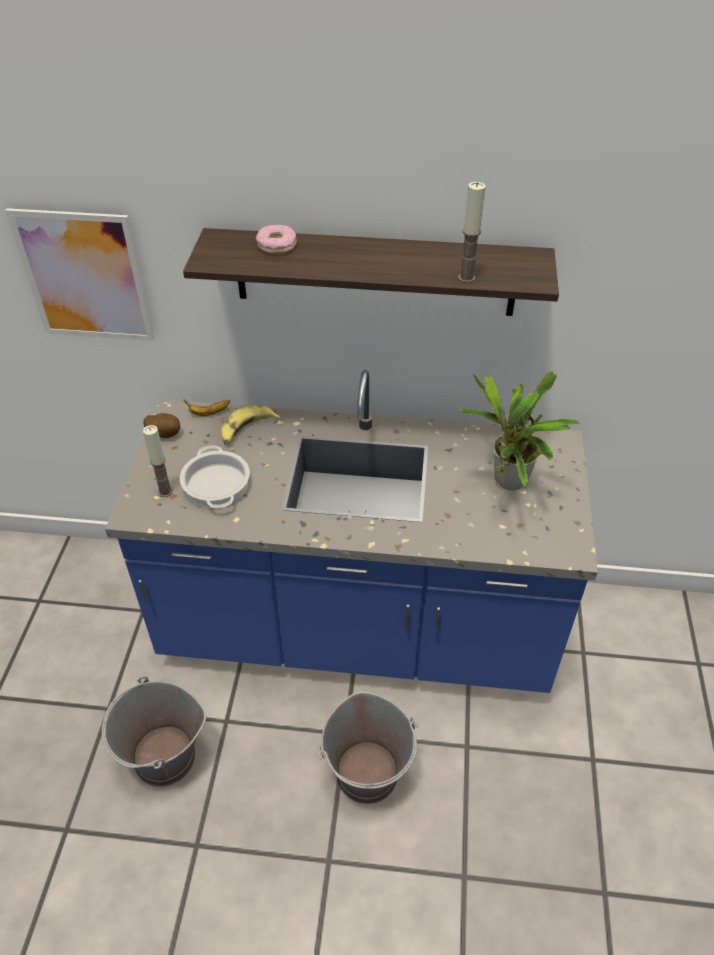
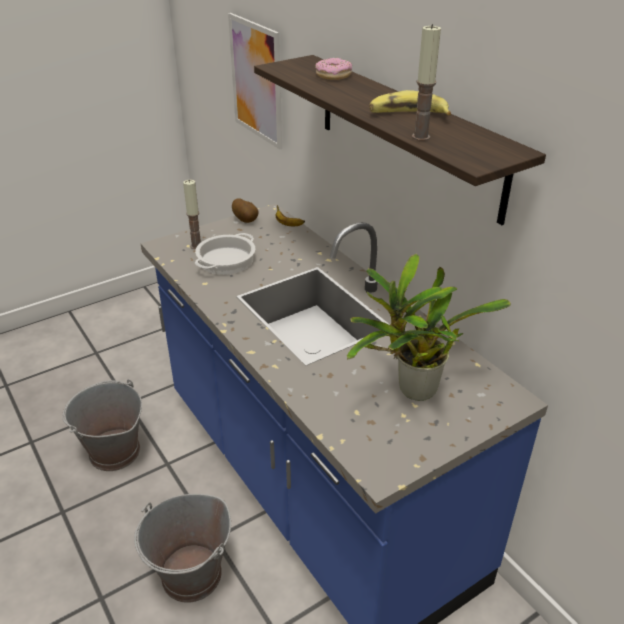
camera: 50 degrees right, 10 degrees down
(247, 430) = (293, 245): banana -> banana (408, 115)

